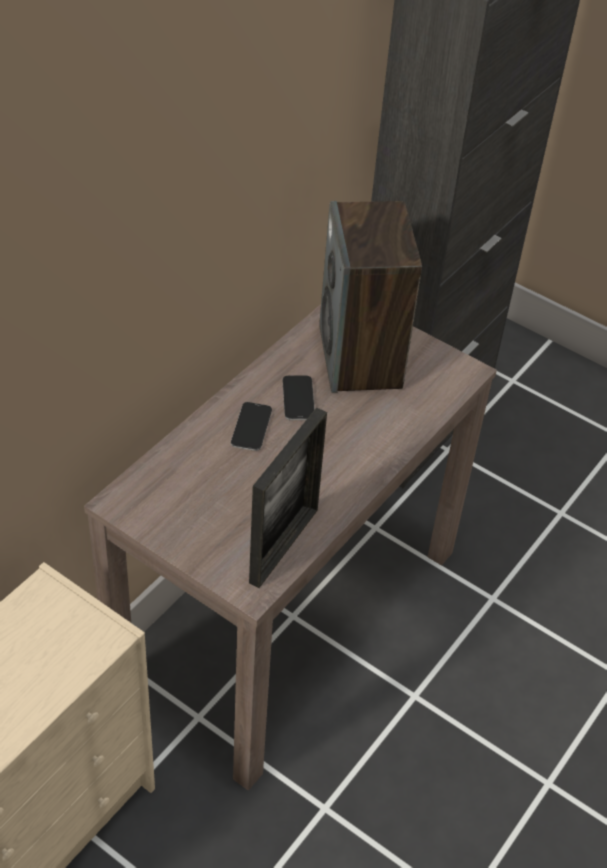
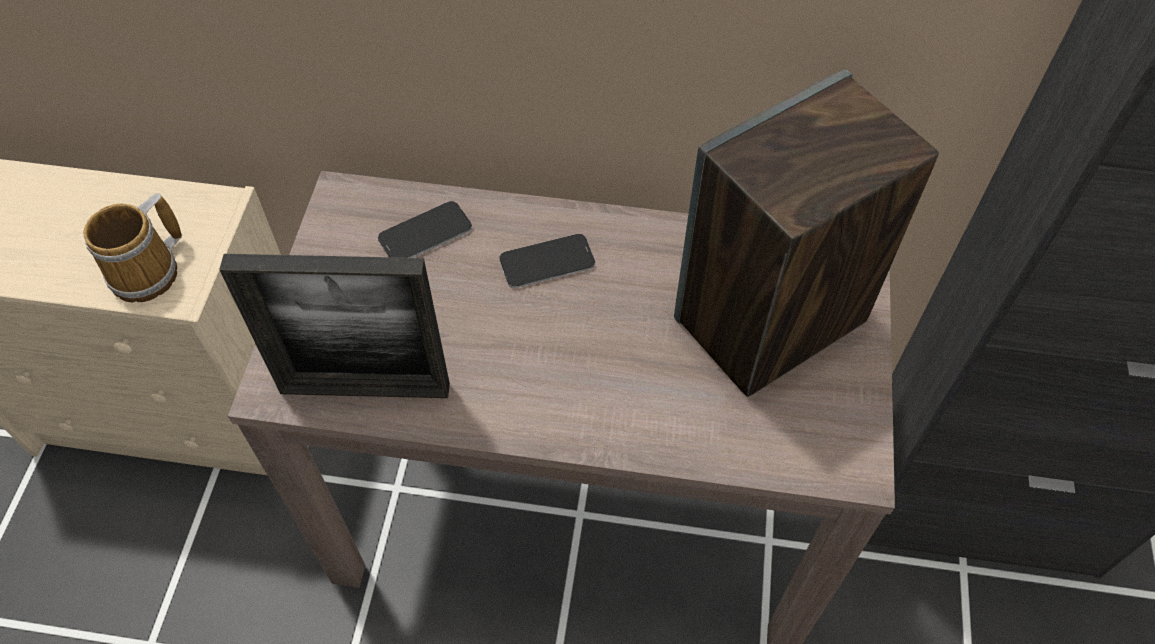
camera: 65 degrees right, 10 degrees up
(77, 647) = (149, 272): none -> mug
(298, 399) = (634, 287): phone -> phone (425, 234)

